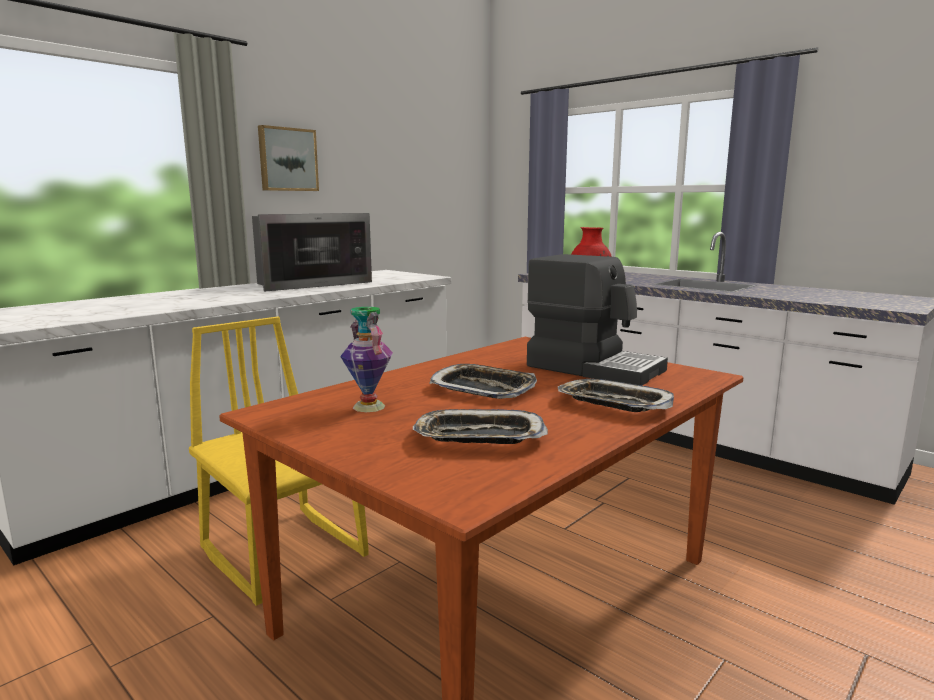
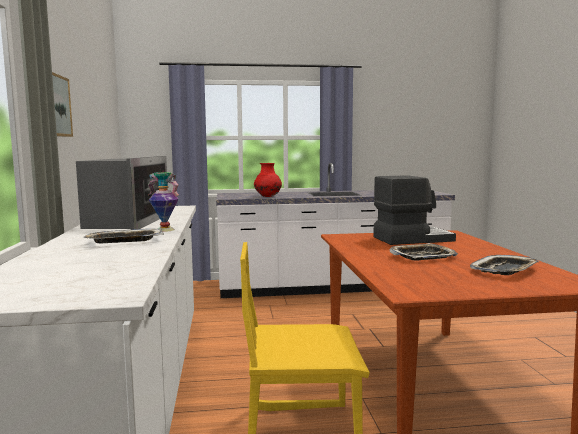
camera: 50 degrees left, 5 degrees down
(368, 407) = (427, 276): vase -> vase (164, 230)
(613, 403) = (476, 248): tray -> tray (124, 241)

